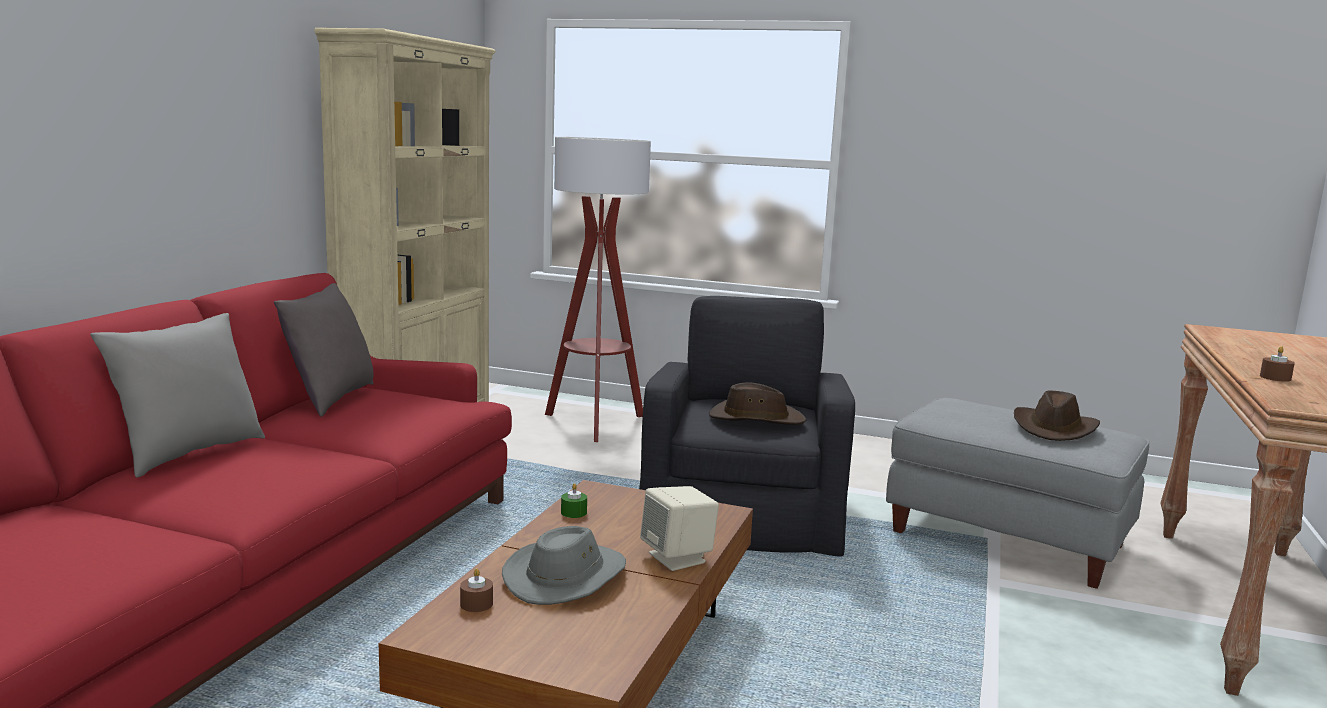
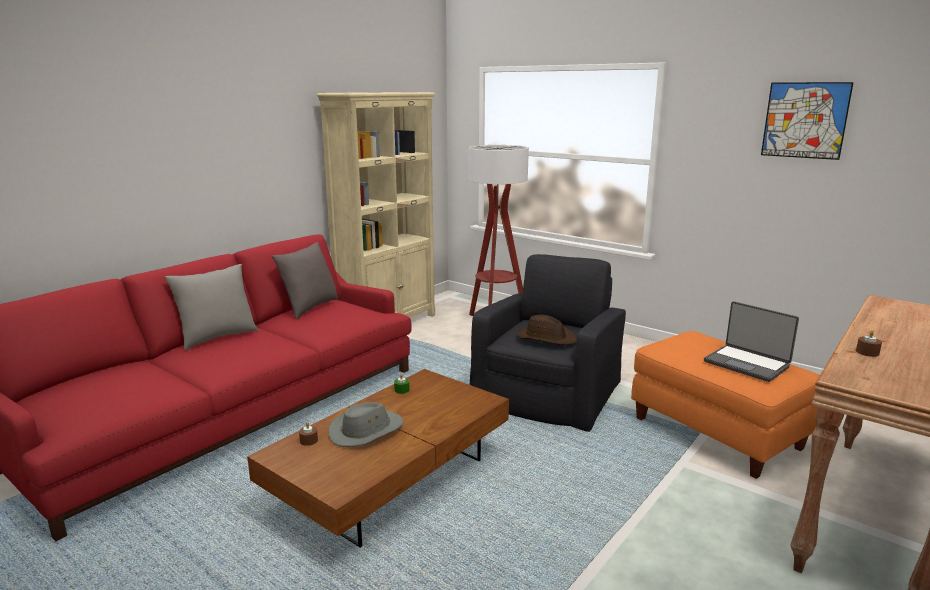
camera: 20 degrees right, 5 degrees up
(678, 558) = (436, 426): beige speaker -> none
(1007, 538) = (717, 432): grey ottoman -> orange ottoman
(1047, 105) = (805, 120): none -> picture
(1054, 429) = (747, 364): brown hat -> laptop

